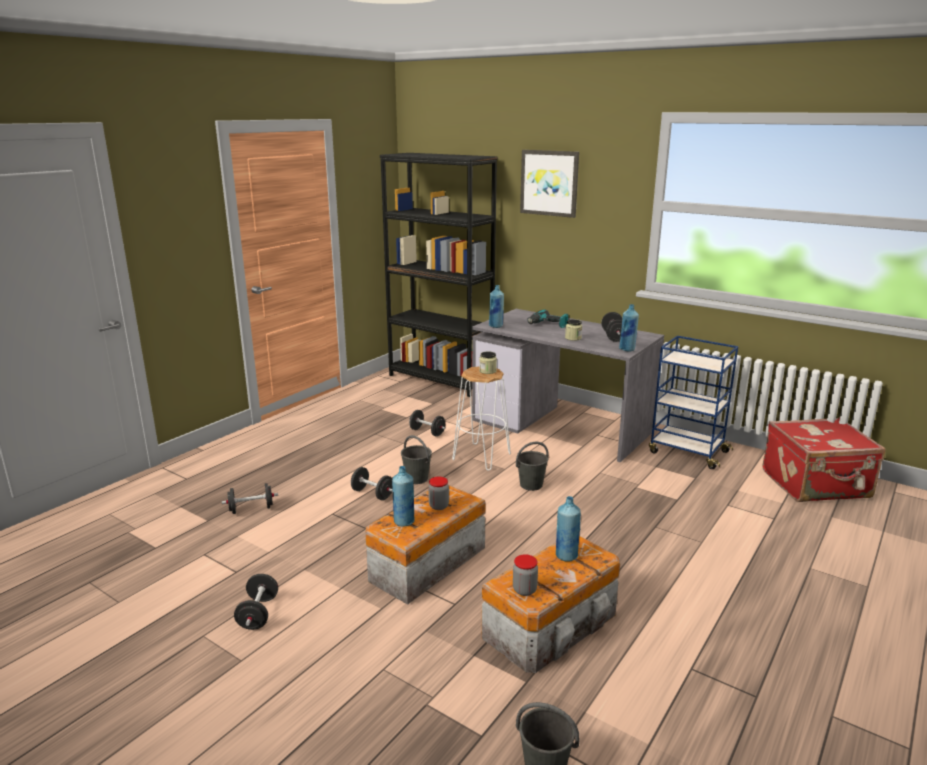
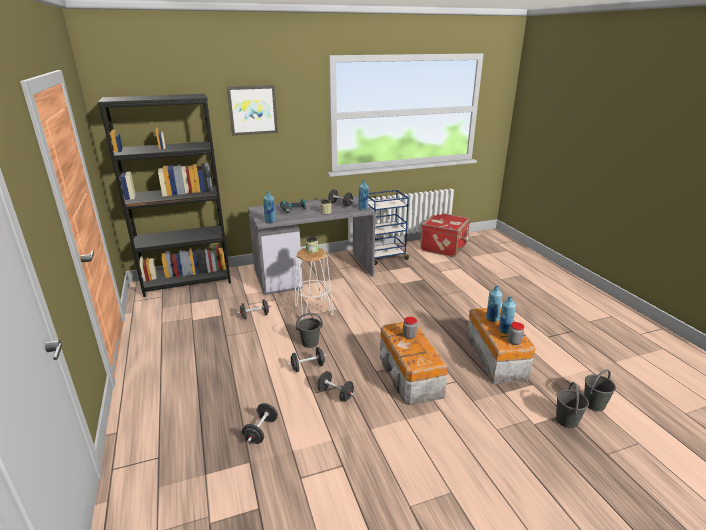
camera: 55 degrees left, 5 degrees up
(258, 614) = (405, 468): black dumbbell -> black dumbbell (335, 394)
(404, 521) = (416, 354): blue bottle -> blue bottle (504, 330)
(531, 485) = (365, 309): grey bucket -> grey bucket (566, 420)

